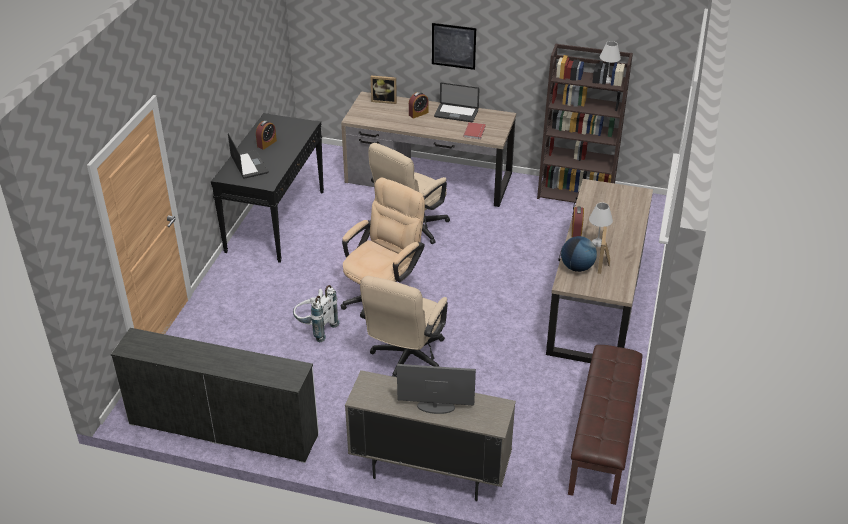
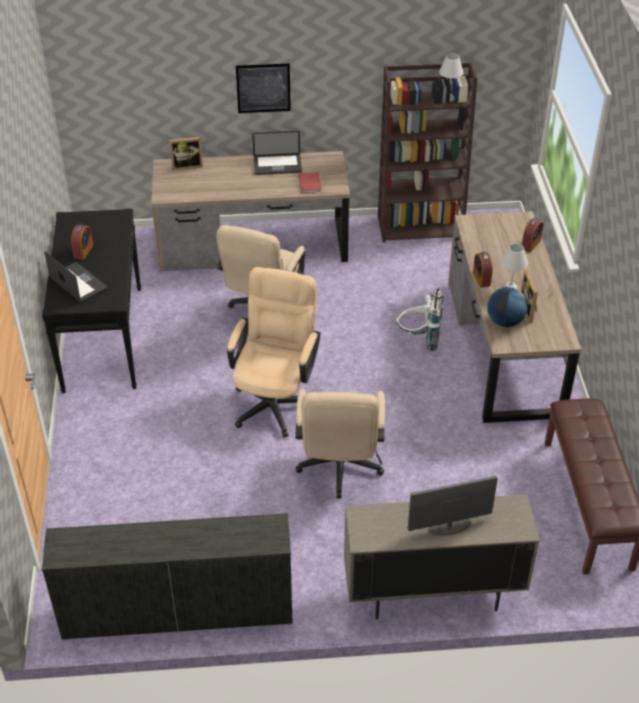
camera: 20 degrees left, 5 degrees up
(315, 329) = (219, 460): white backpack -> white backpack (419, 339)
(418, 114) = (235, 174): alarm clock -> alarm clock (531, 244)

